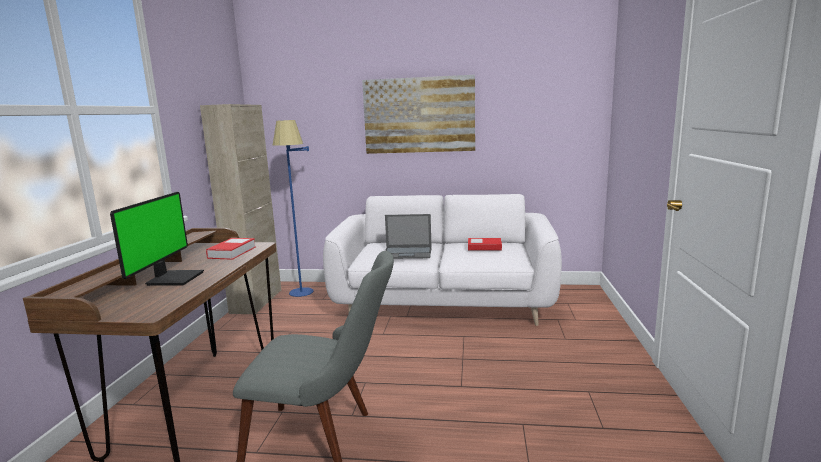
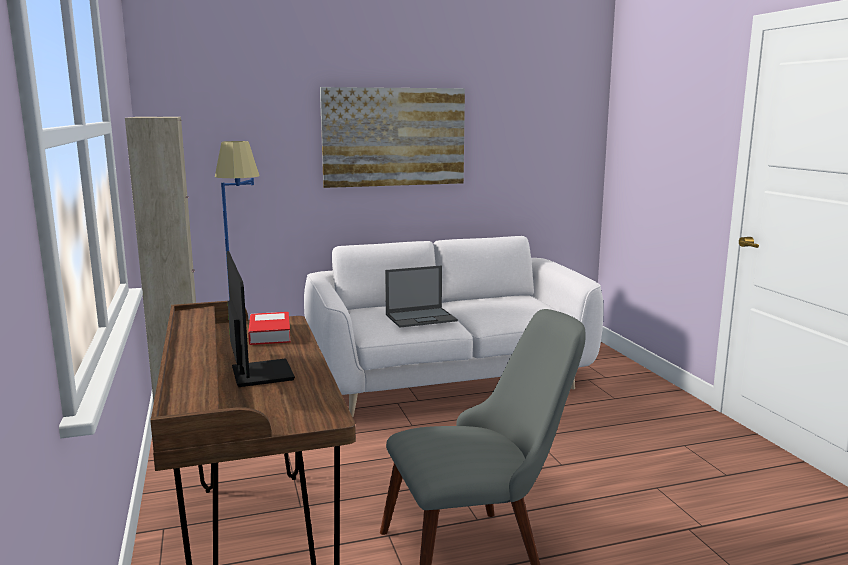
camera: 25 degrees left, 0 degrees up
(484, 248) = (502, 303): book -> none

